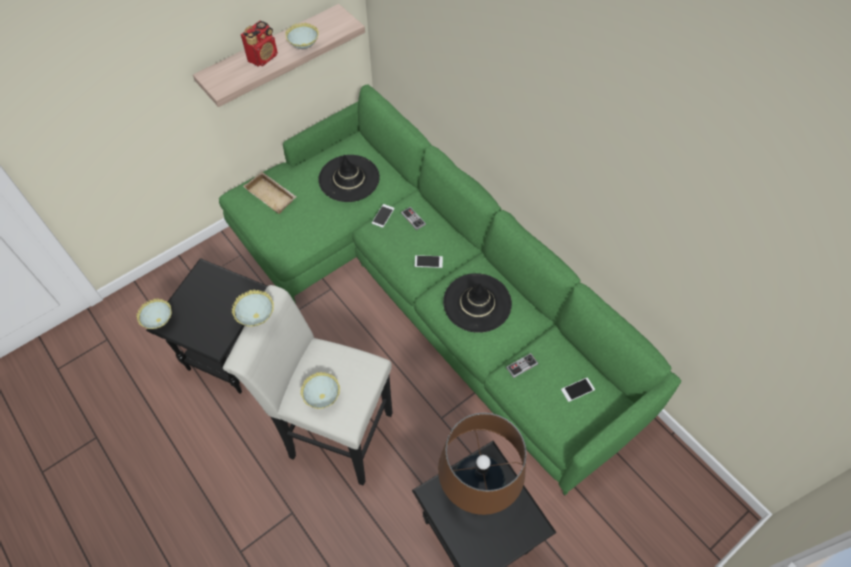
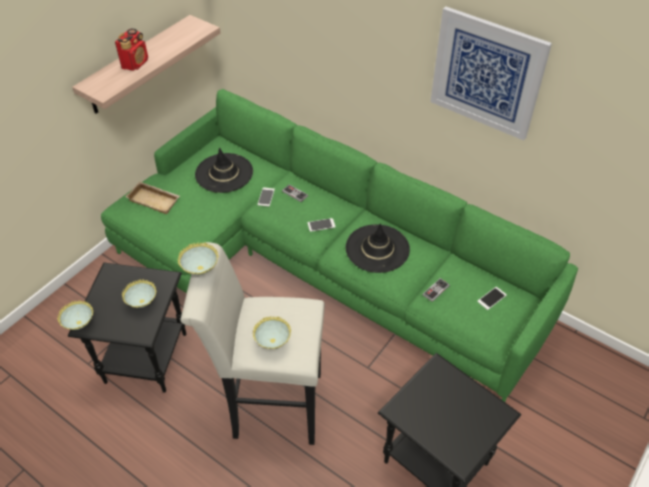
camera: 15 degrees left, 10 degrees down
(304, 48) = (171, 51): bowl -> bowl (142, 303)
(477, 488) = (437, 395): brown table lamp -> none
(619, 160) = (487, 73): none -> picture

